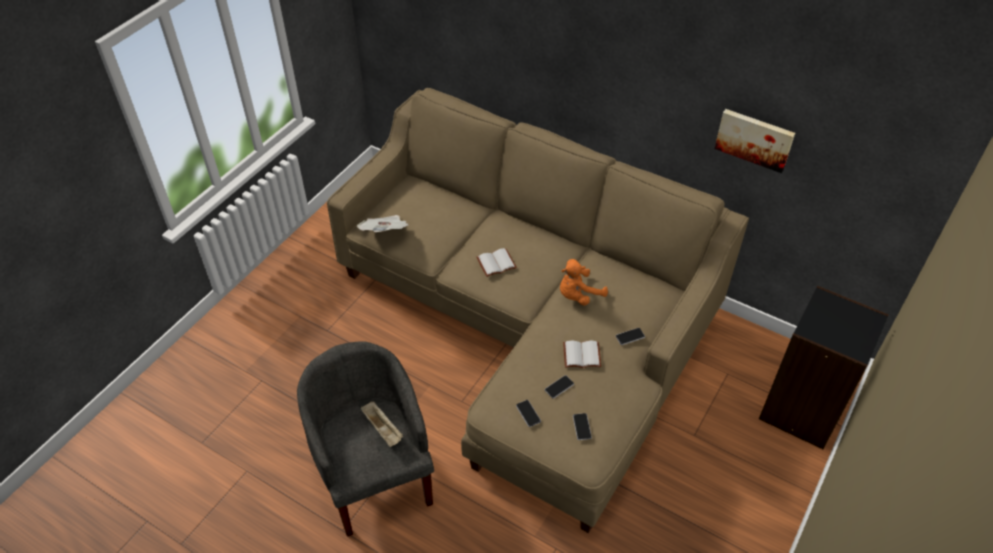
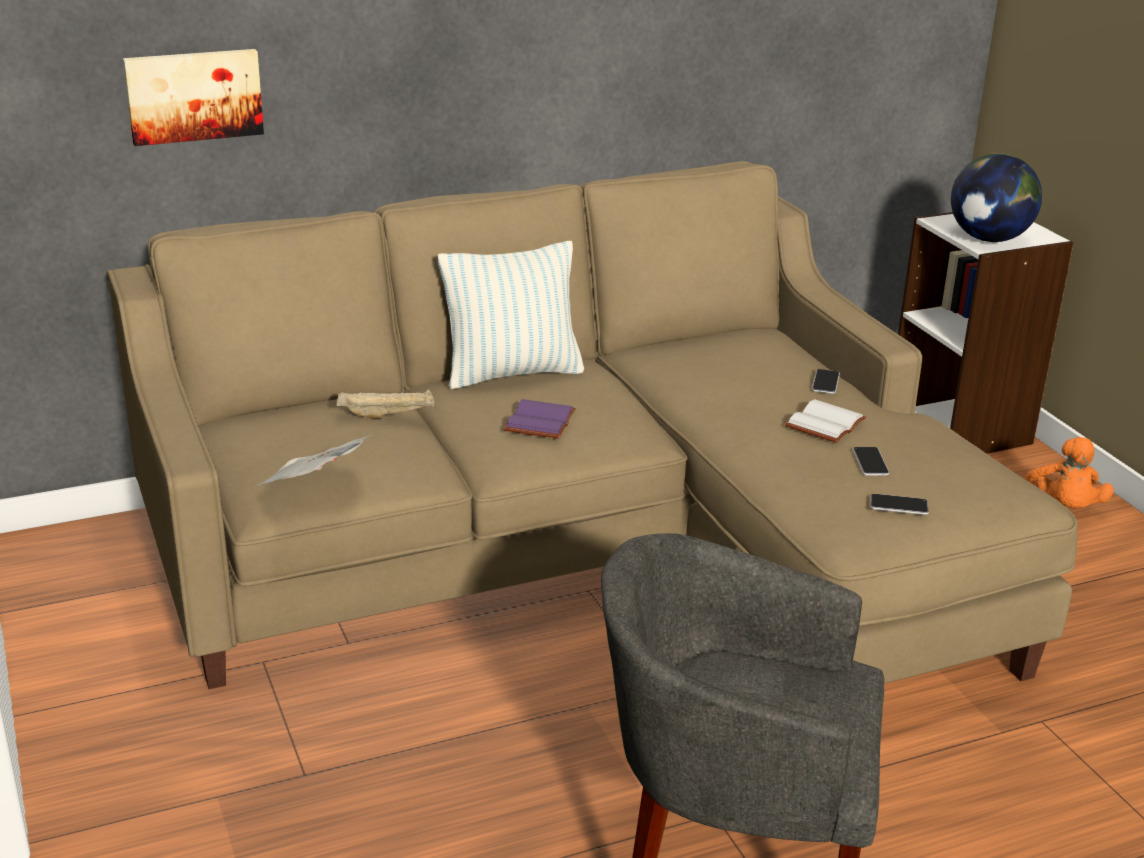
camera: 55 degrees left, 20 degrees down
(383, 429) = (770, 677): beige tray -> beige tray (388, 415)
(496, 264) = (541, 422): white book -> purple book
(532, 231) = (512, 373): none -> pillow
(578, 295) = (700, 384): orange plush toy -> orange plush toy (1065, 507)
(582, 427) = (965, 476): phone -> none
(754, 139) = (747, 51): picture -> picture (194, 95)
(802, 410) = (960, 428): black bookcase -> white bookcase
(822, 328) = (989, 239): none -> globe

